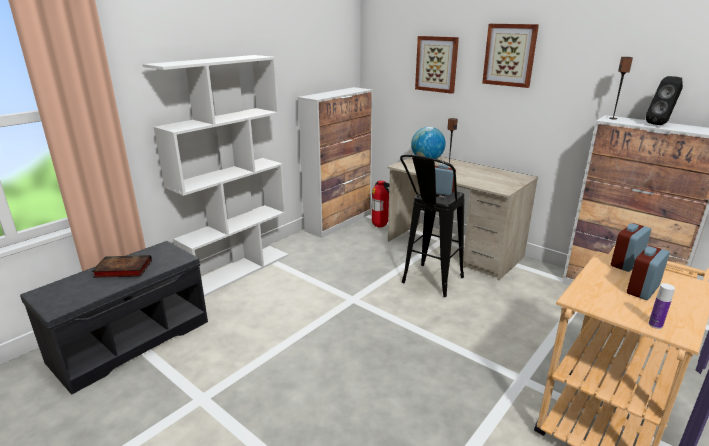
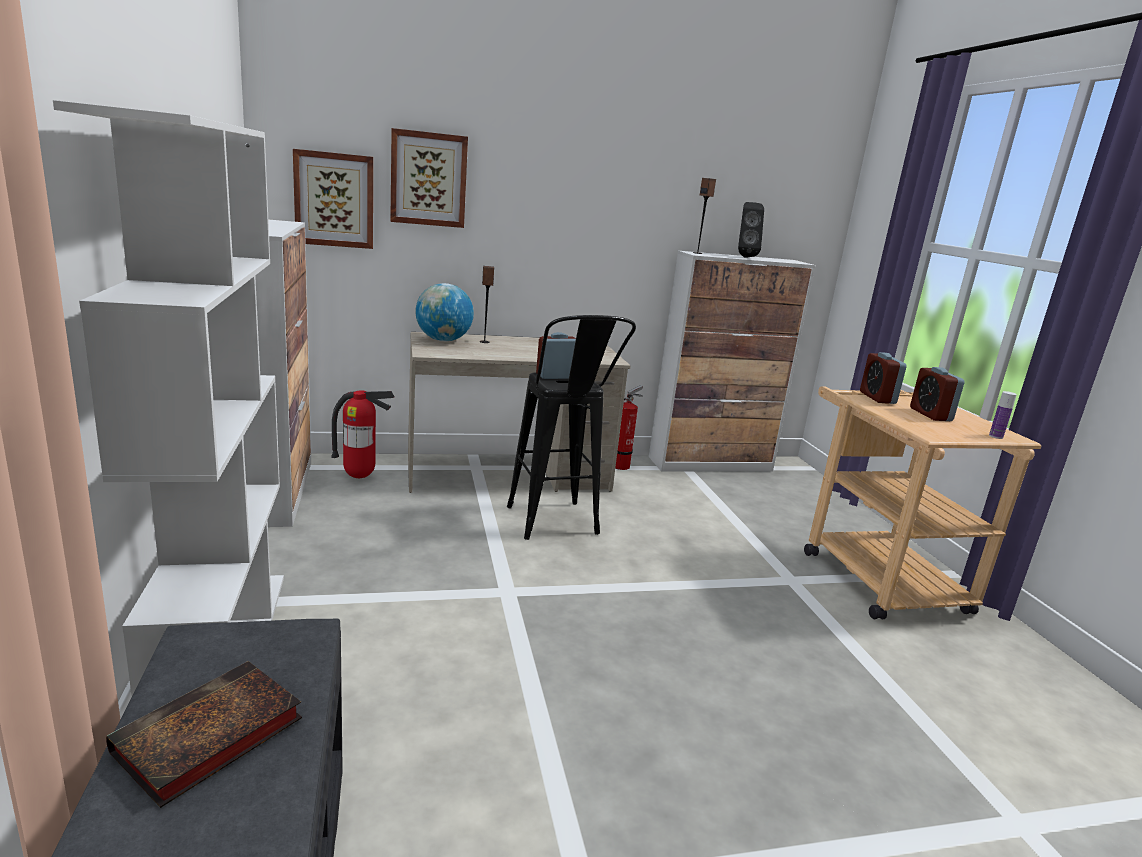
camera: 55 degrees left, 5 degrees down
(510, 55) = (552, 170): picture -> picture (334, 200)
(538, 270) = (622, 465): none -> fire extinguisher

